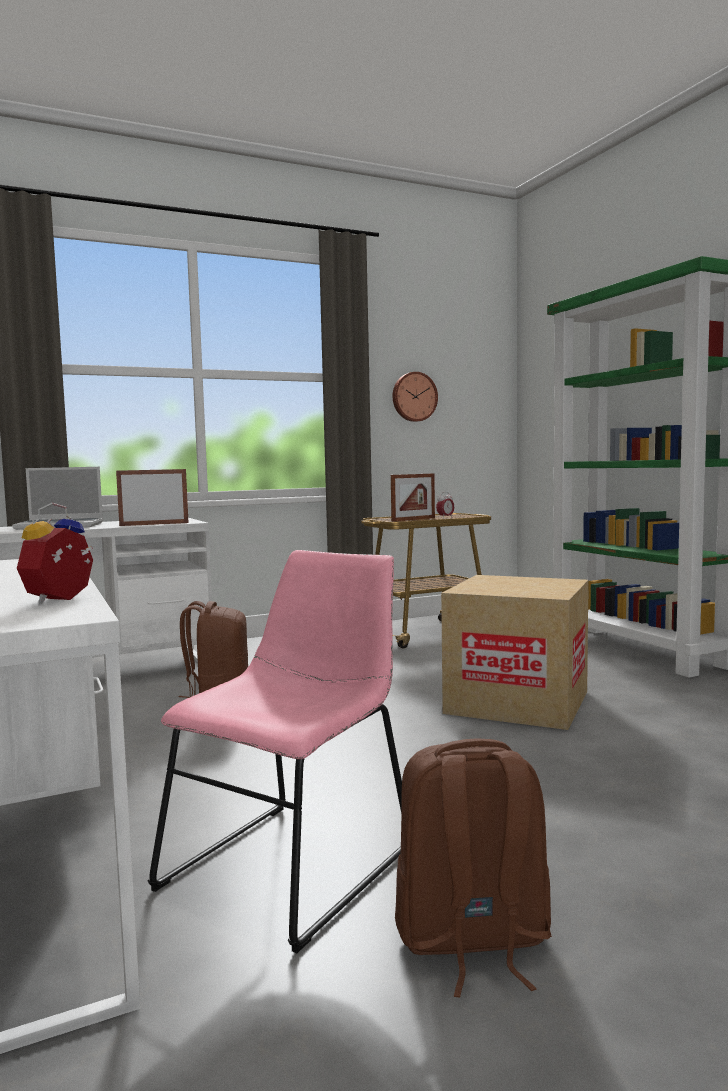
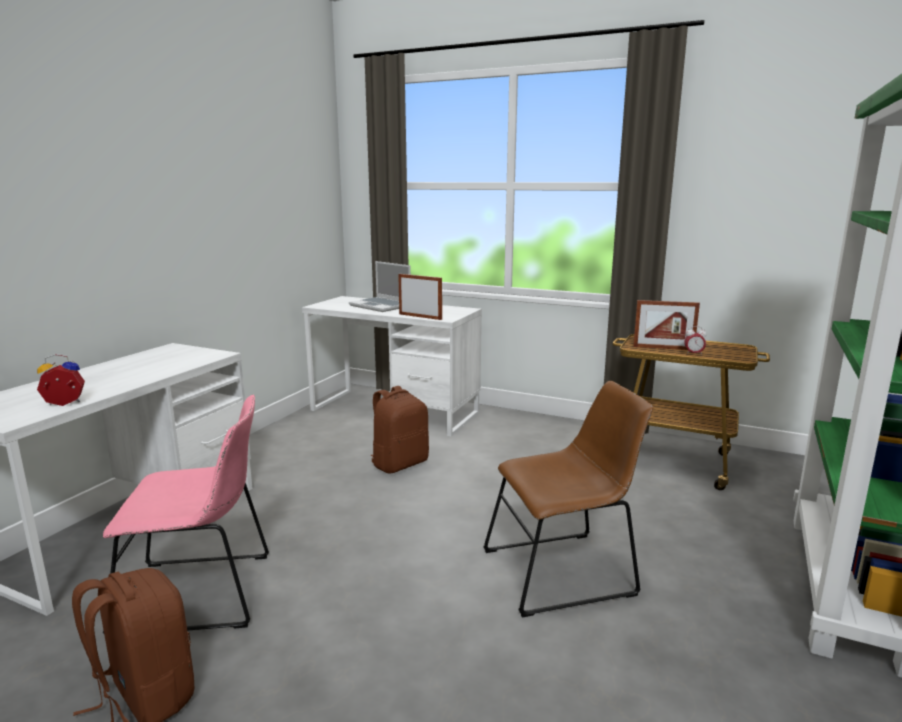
camera: 50 degrees right, 10 degrees up
(413, 397) = (740, 206): wall clock -> none
(517, 702) = (564, 571): cardboard box -> brown chair

